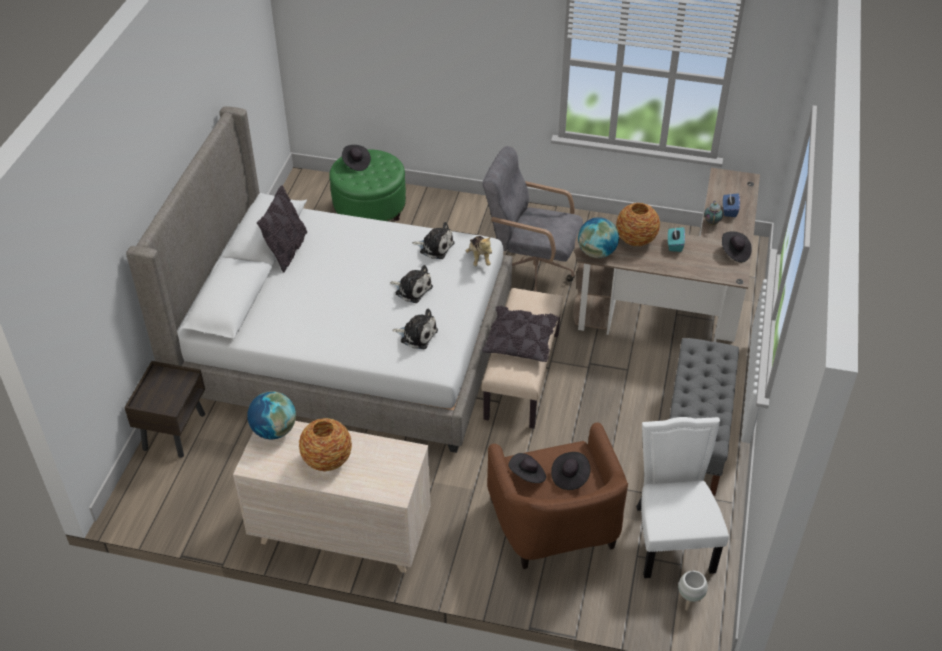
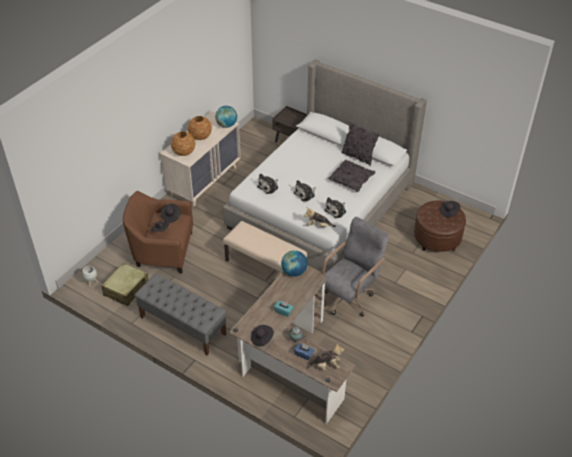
camera: 110 degrees right, 0 degrees up
(370, 210) = (437, 239): green ottoman -> brown ottoman
(520, 341) = (259, 239): black pillow -> black pillow (351, 180)
(636, 240) = (297, 294): vase -> vase (183, 152)
(672, 541) = (126, 289): white chair -> beige suitcase
(731, 189) = (326, 365): none -> plush toy

